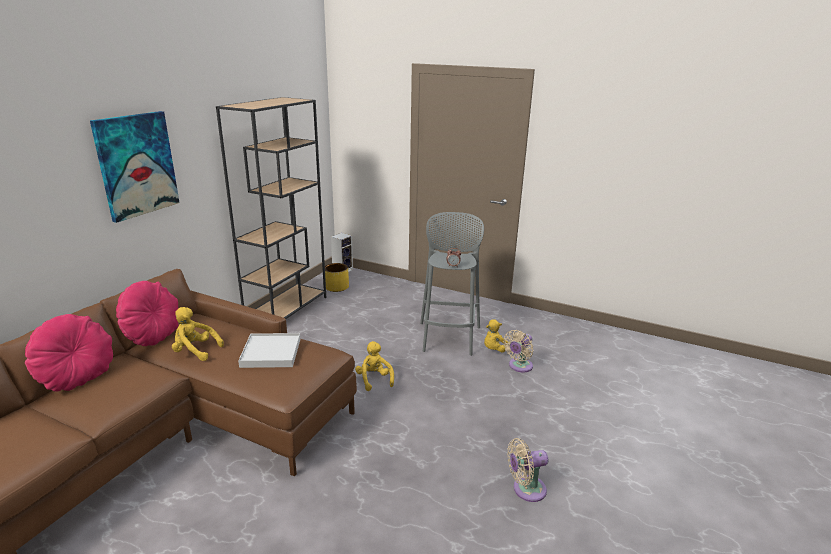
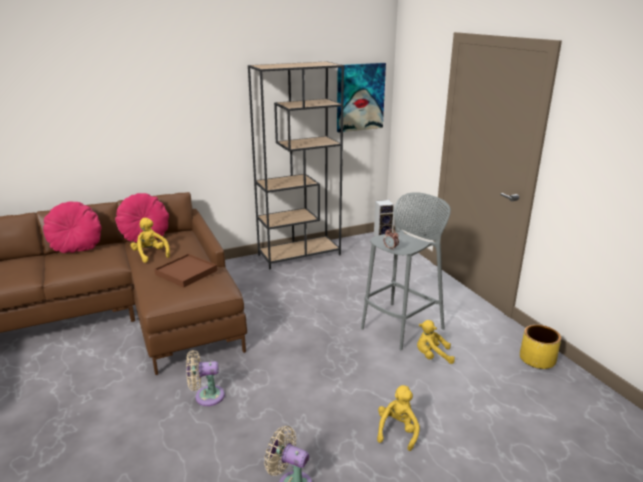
camera: 40 degrees right, 0 degrees up
(136, 165) = (167, 106): picture -> picture (360, 97)
(271, 353) = (186, 273): white tray -> brown tray
(336, 287) = (360, 249): yellow planter -> yellow planter (537, 359)
(374, 379) = (292, 334): yellow plush toy -> yellow plush toy (397, 431)
(519, 366) = (434, 381): beige fan -> beige fan (206, 396)

